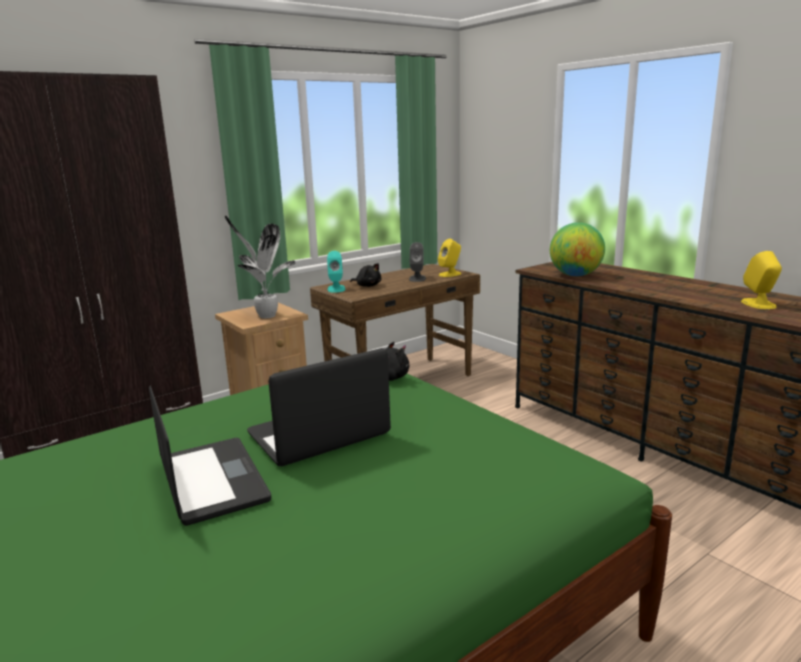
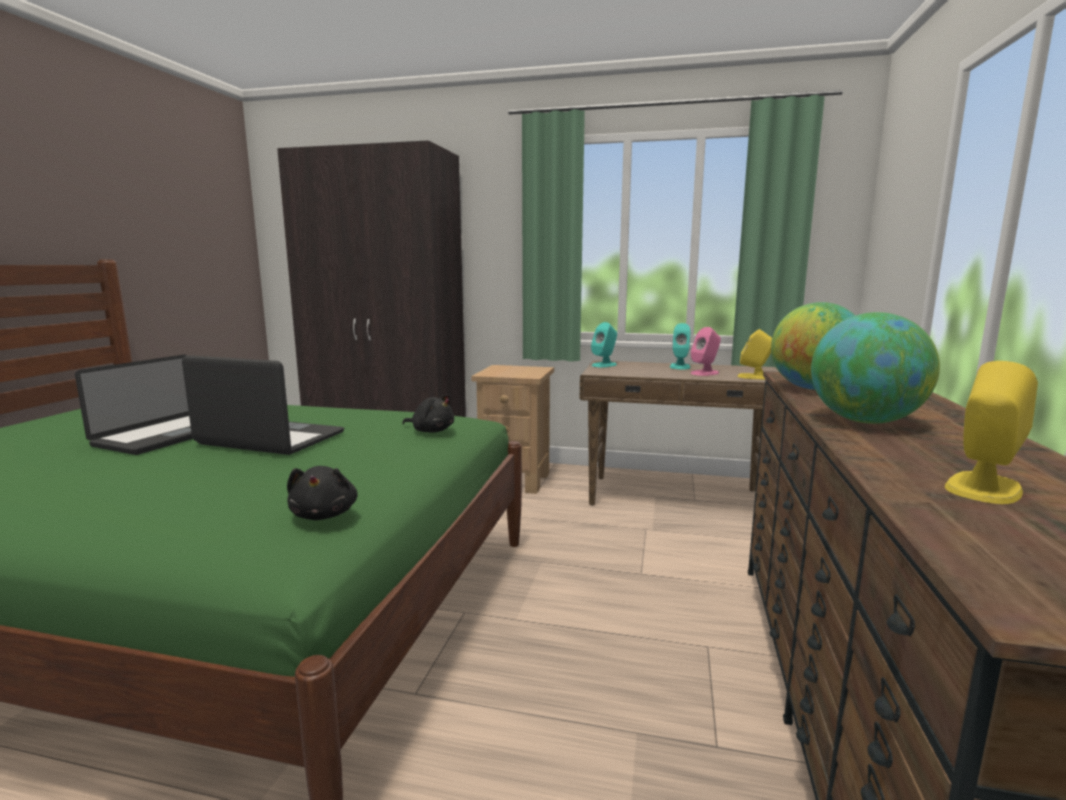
camera: 50 degrees right, 5 degrees down
(265, 316) = (511, 373): potted plant -> none
(367, 286) = (637, 368): black plush toy -> black plush toy (325, 514)
(386, 277) = (680, 366): none -> turquoise speaker
(417, 278) = (705, 373): grey speaker -> pink speaker
(651, 288) = (865, 421): none -> globe

